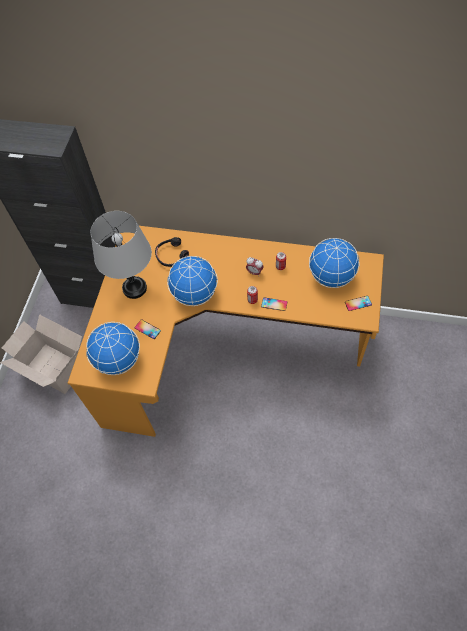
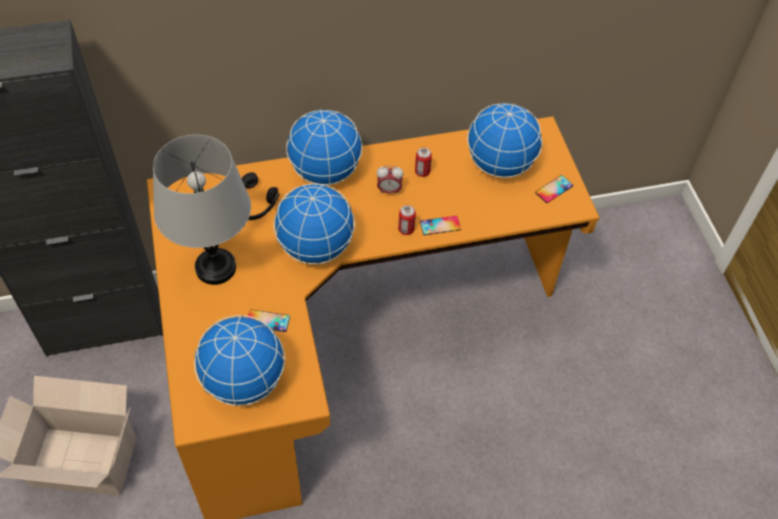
camera: 30 degrees left, 5 degrees down
(223, 249) = (325, 171): none -> globe

